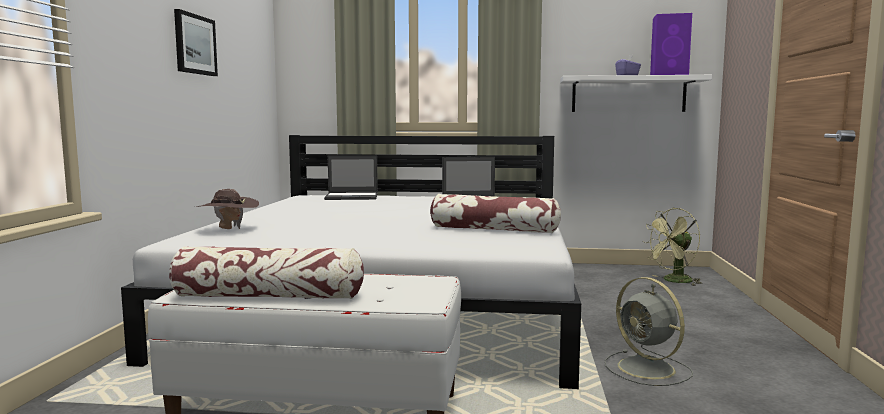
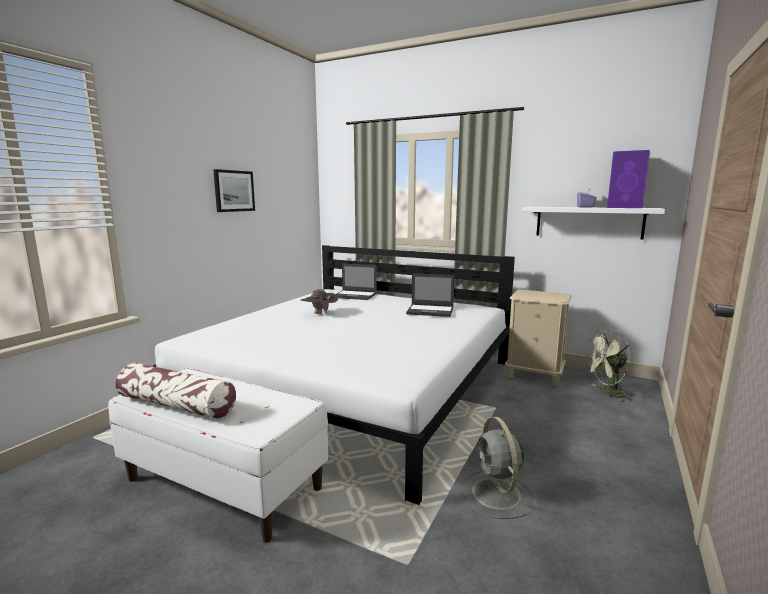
camera: 20 degrees right, 5 degrees up
(228, 229) = (227, 329): brown hat -> brown hat (319, 314)
(493, 229) = (404, 350): pillow -> none
(588, 274) = (534, 375): none -> beige nightstand

